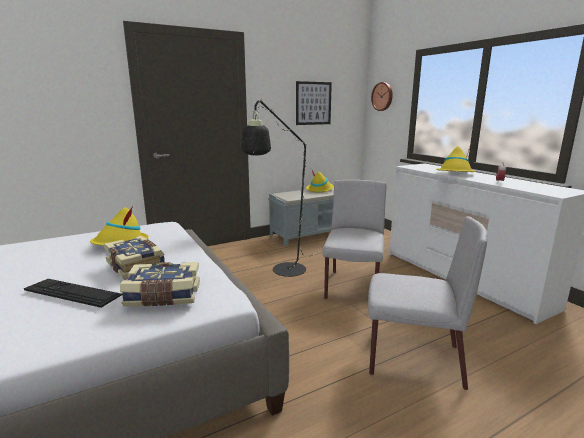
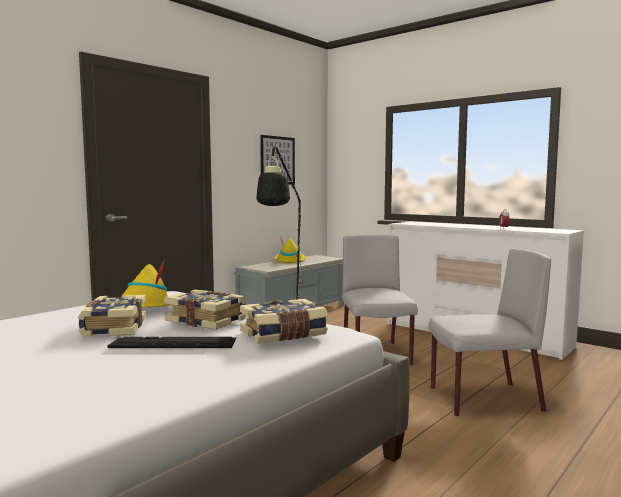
camera: 20 degrees left, 10 degrees down
(68, 264) = (113, 328): none -> book
(382, 96) = (348, 155): wall clock -> none
(455, 174) = (456, 225): yellow hat -> none

